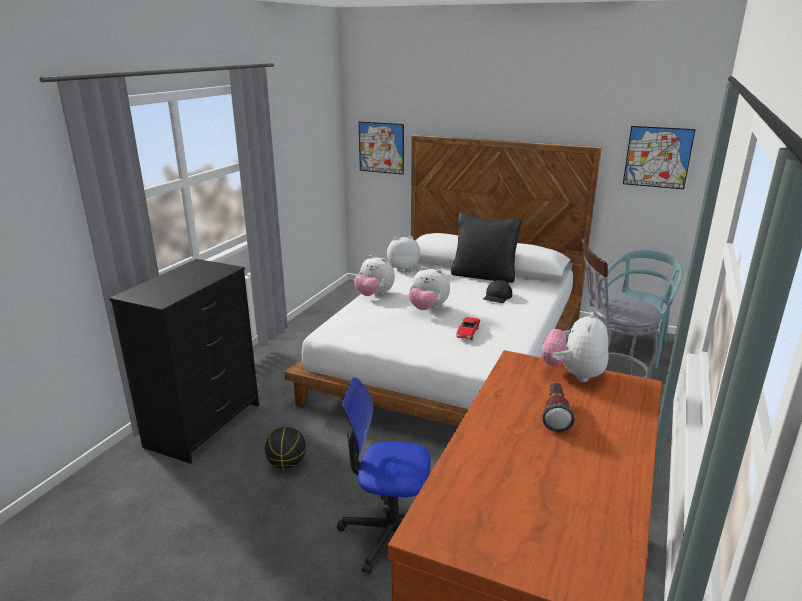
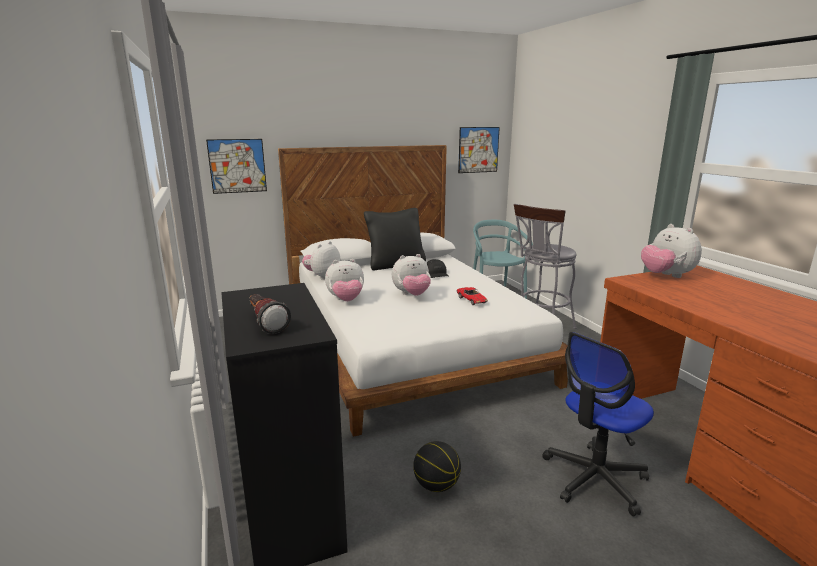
camera: 45 degrees left, 5 degrees down
(555, 415) = (721, 296): flashlight -> flashlight (265, 323)

